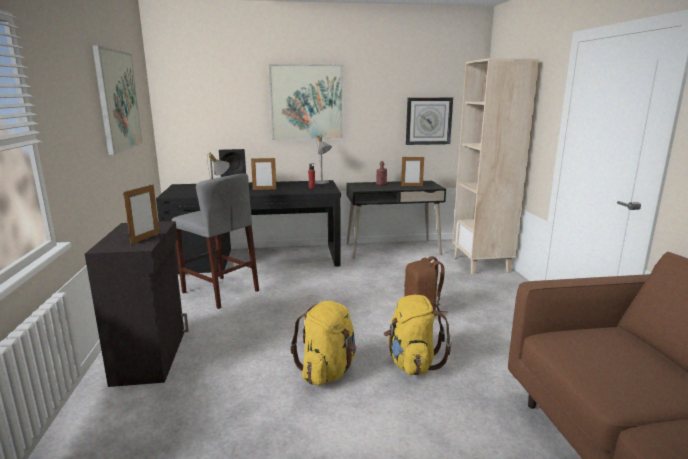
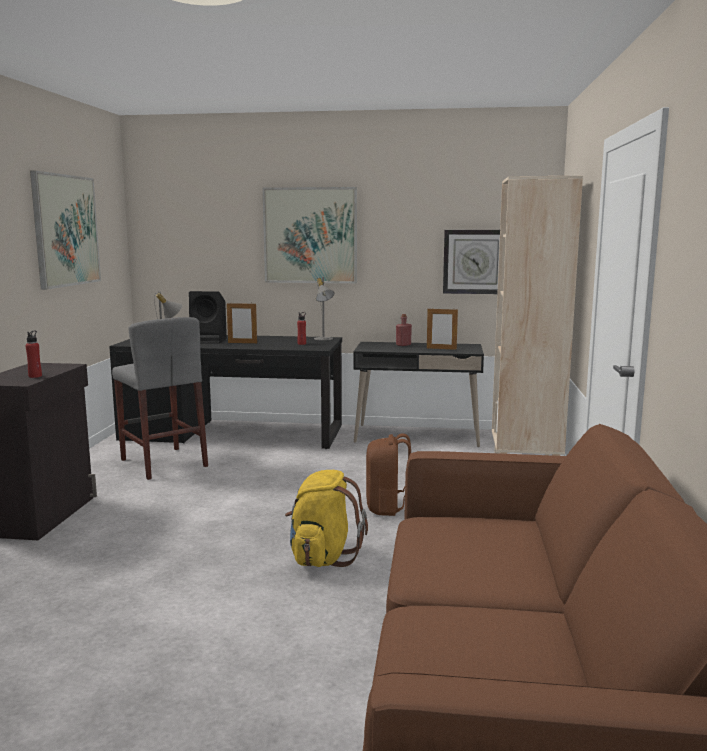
camera: 15 degrees right, 5 degrees down
(145, 238) = (35, 376): picture frame -> red bottle
(327, 371) = (216, 552): yellow backpack -> none

